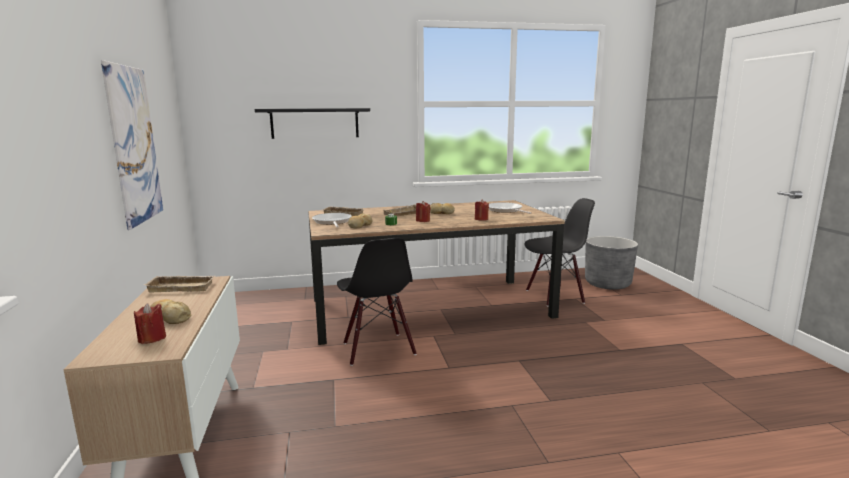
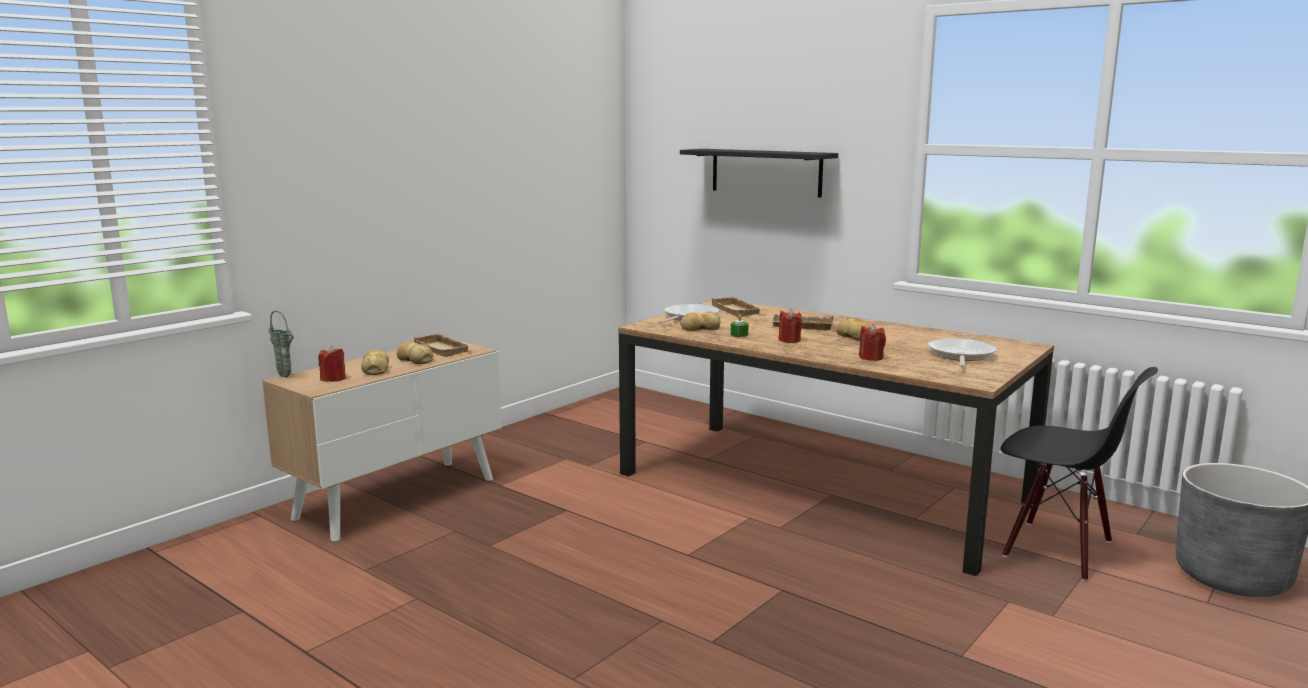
camera: 50 degrees right, 0 degrees up
(88, 356) = (286, 377): none -> green vase
(134, 145) = (494, 192): picture -> none
(183, 301) = (415, 360): none -> bread
(377, 349) = (662, 503): black chair -> none

